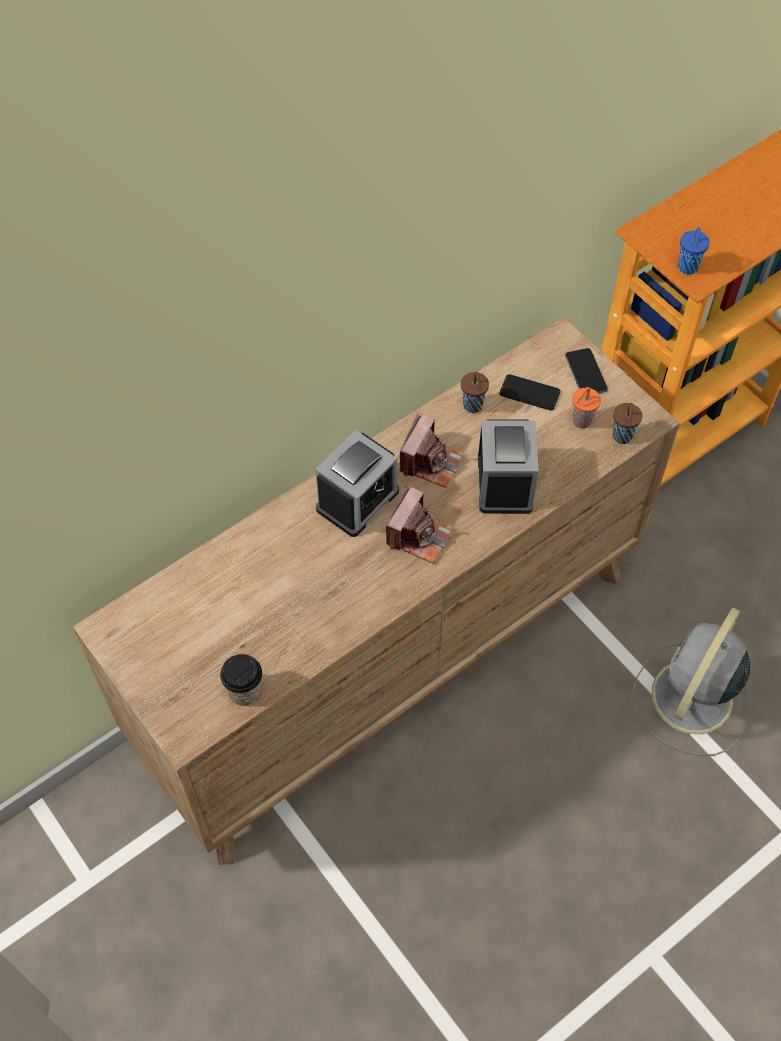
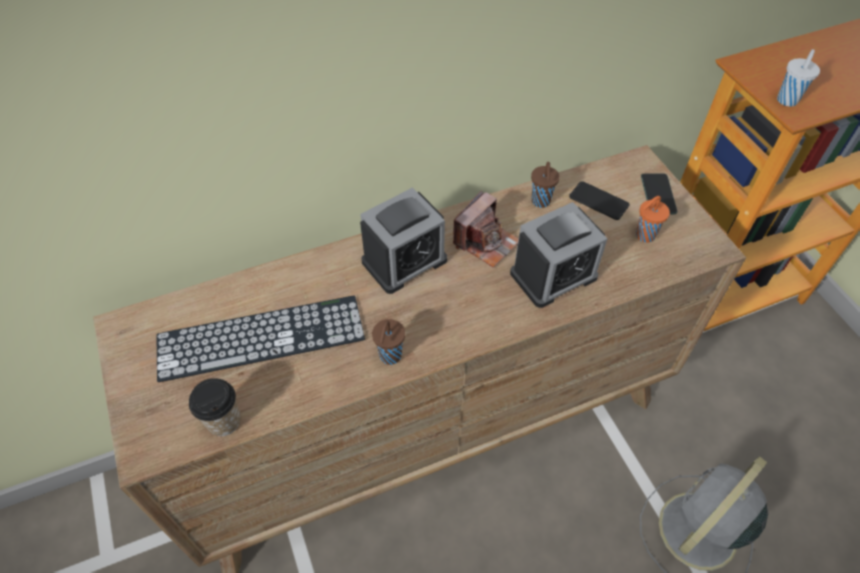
camera: 15 degrees right, 5 degrees down
(247, 608) = (260, 337): none -> keyboard
(419, 535) = (453, 306): camera -> none
(504, 482) = (553, 275): alarm clock -> alarm clock turned 45 degrees clockwise
(622, 437) = (683, 258): brown cup -> brown cup (390, 357)
(687, 268) = (786, 101): blue cup -> white cup

